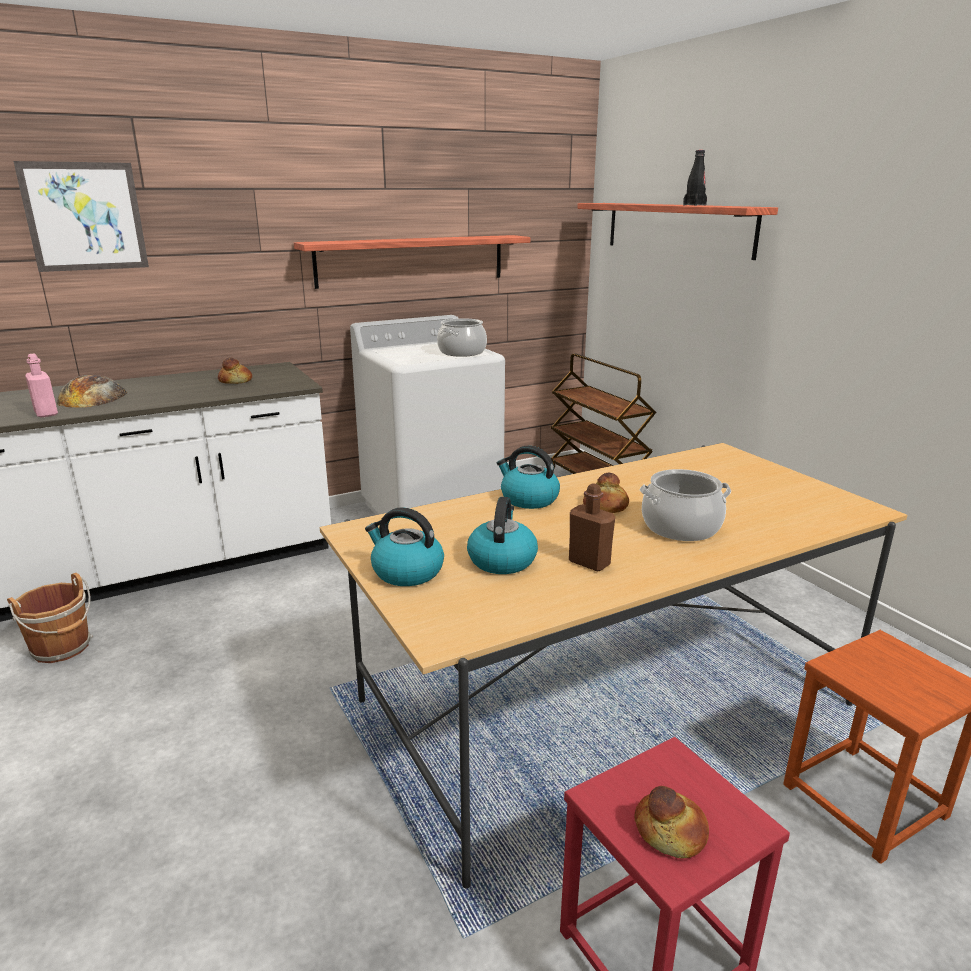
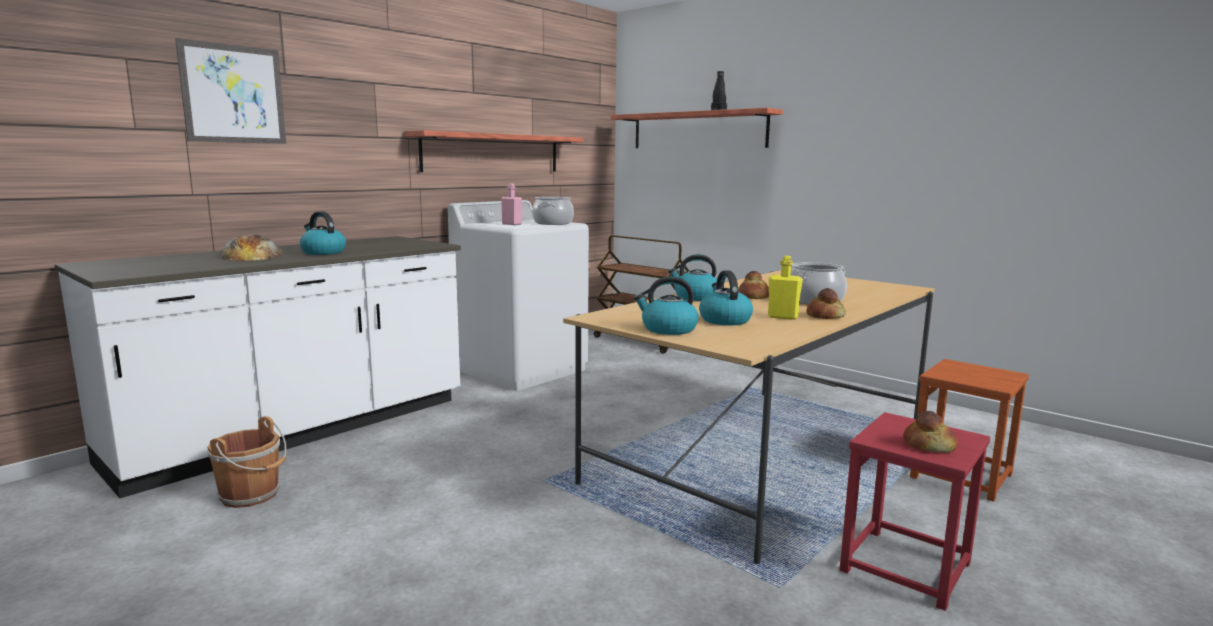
camera: 20 degrees left, 10 degrees down
(46, 413) = (227, 264): pink bottle -> pink bottle (512, 224)
(164, 394) = (322, 252): none -> kettle
(236, 381) = (374, 245): bread -> bread (824, 316)
(589, 563) = (783, 317): brown bottle -> yellow bottle

